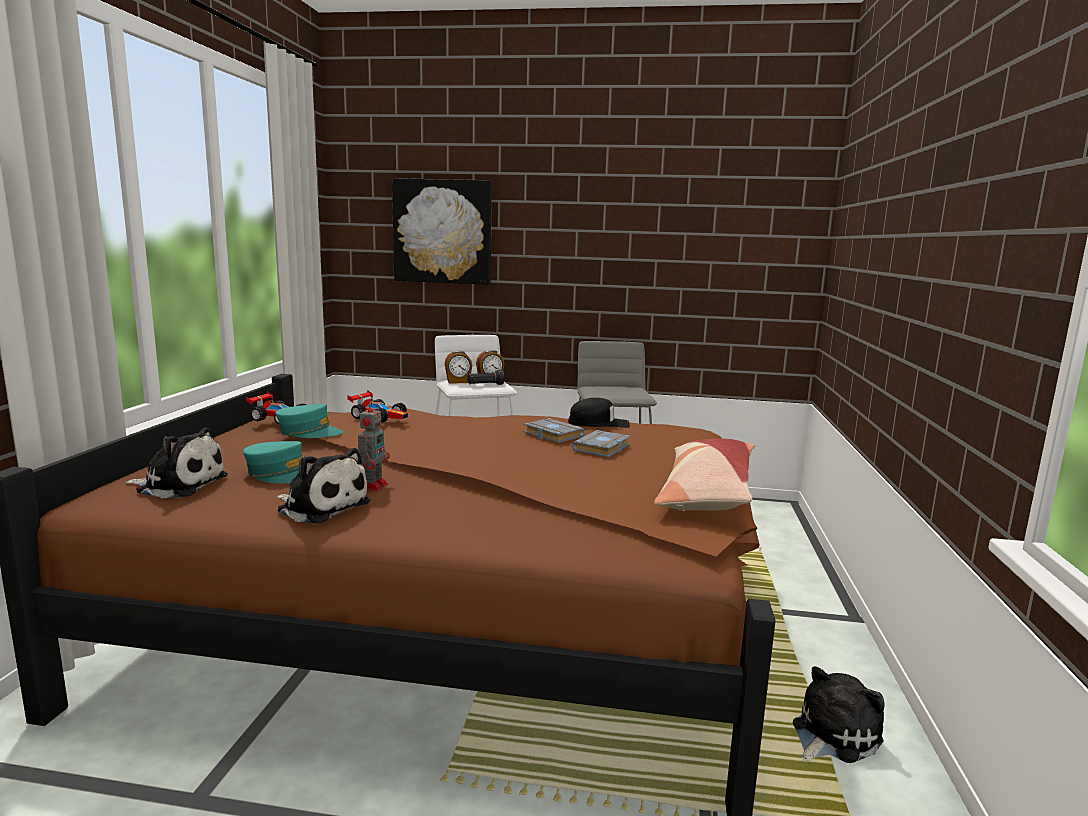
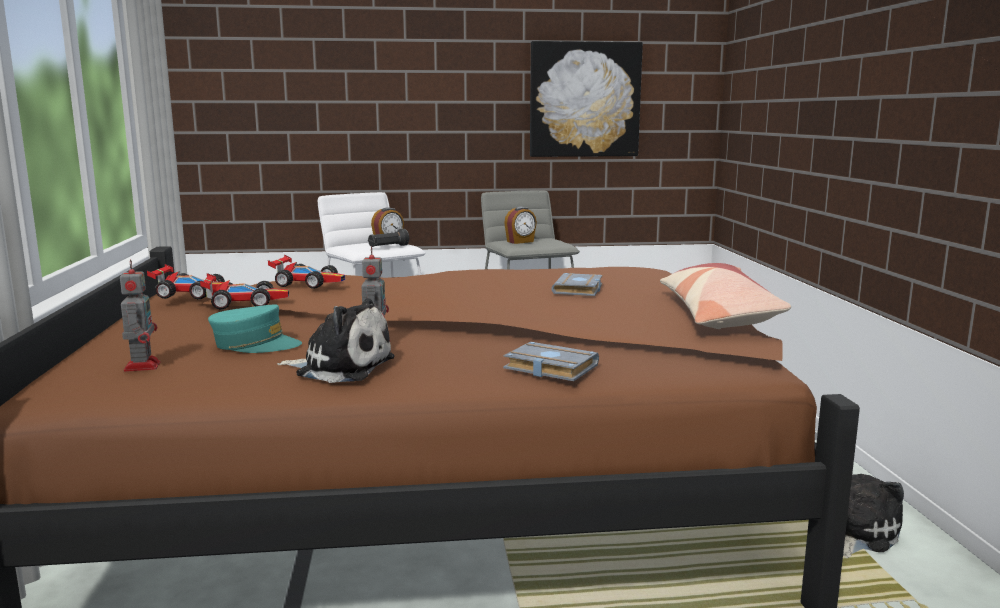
camera: 15 degrees left, 0 degrees up
(179, 484) = (142, 366): plush toy -> toy robot
(309, 432) = (245, 303): turquoise cap -> toy car
(442, 232) = (309, 76): picture -> picture (584, 100)
(458, 382) = (354, 246): alarm clock -> alarm clock (520, 242)
(551, 435) = (514, 283): grey book -> grey book (548, 368)
(598, 423) = (548, 270): black cap -> none

